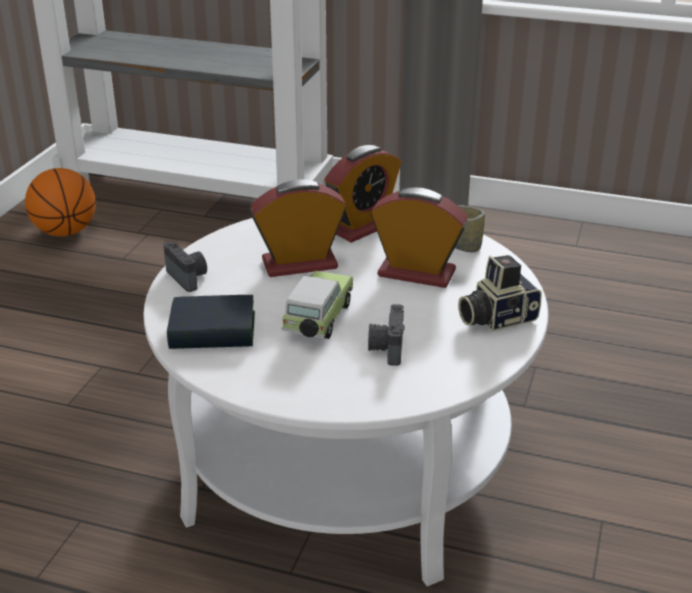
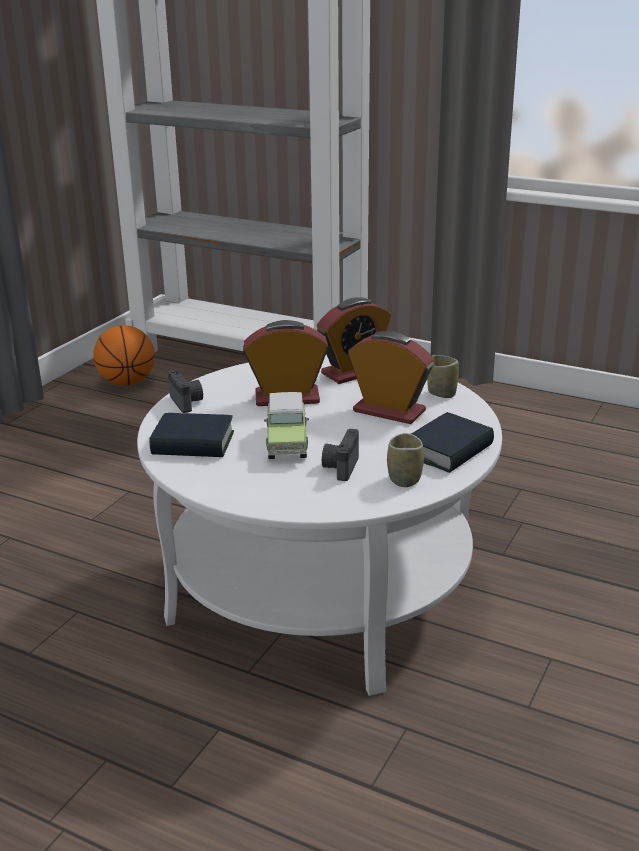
camera: 10 degrees right, 5 degrees down
(317, 321) = (287, 442): toy car -> toy car turned 150 degrees clockwise
(460, 358) = (404, 479): none -> cup
(496, 318) = (448, 450): camera -> book

